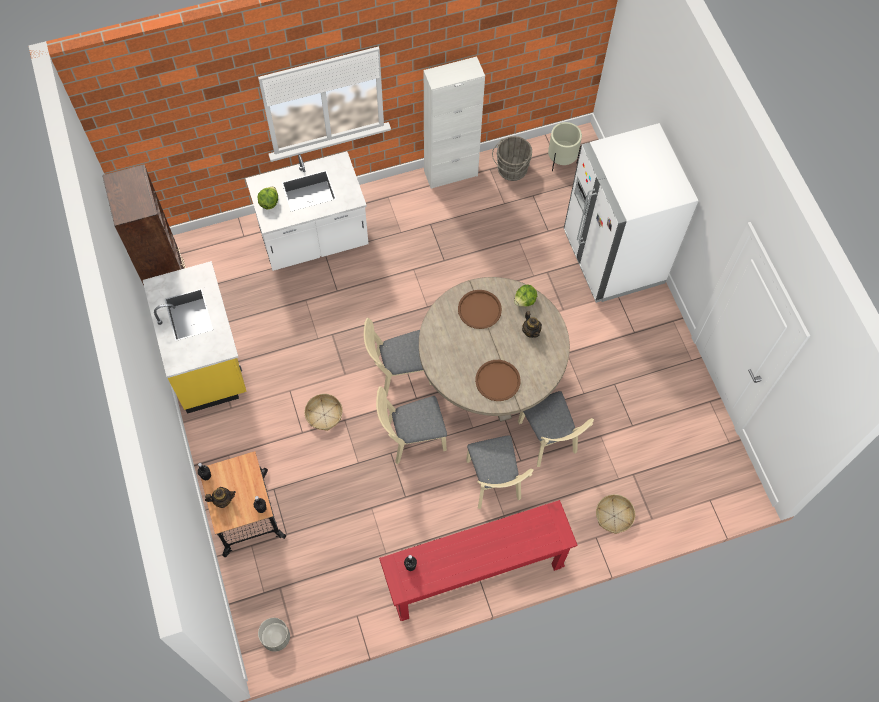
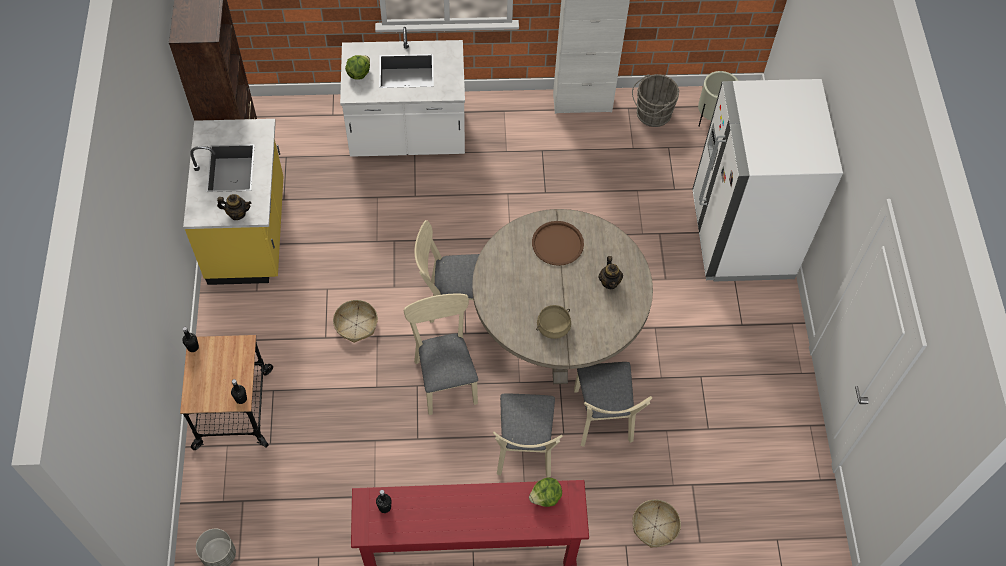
camera: 15 degrees right, 5 degrees down
(223, 500) = (201, 379): teapot -> teapot (237, 213)
(411, 439) = (444, 376): beige chair -> beige chair turned 75 degrees clockwise
(497, 381) = (553, 326): brown tray -> beige cooking pot
(525, 300) = (613, 247): lettuce -> lettuce (546, 497)

